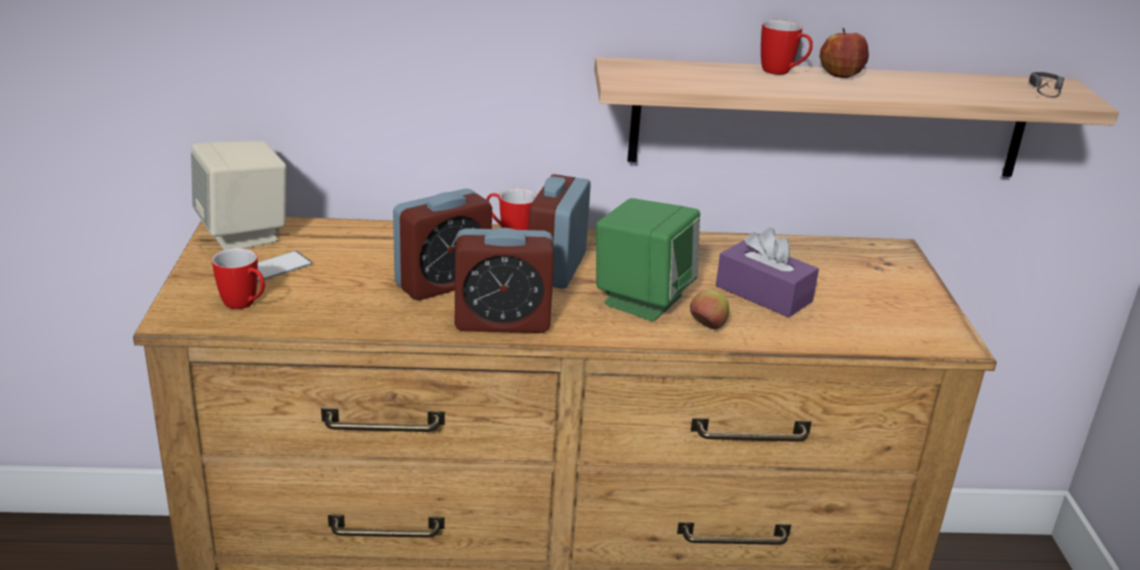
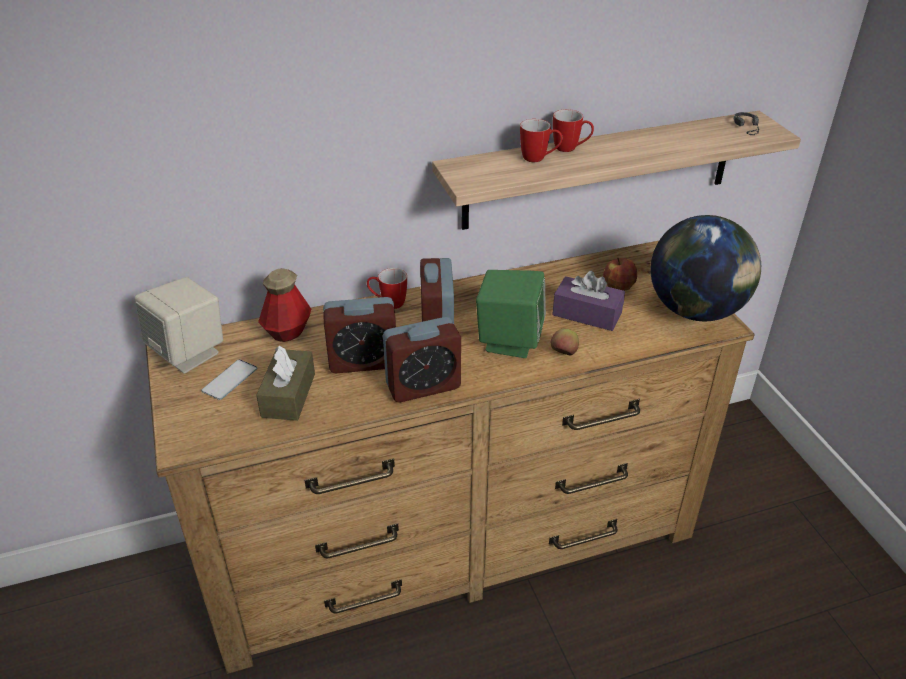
camera: 15 degrees left, 10 degrees up
(245, 305) = (228, 420): mug -> mug (539, 159)
(331, 296) = (288, 395): none -> brown tissue box
(370, 237) = (287, 331): none -> bottle
(442, 283) = (363, 361): alarm clock -> alarm clock turned 45 degrees clockwise
(840, 75) = (610, 142): apple -> apple (618, 287)
(922, 319) = (696, 310): none -> globe

